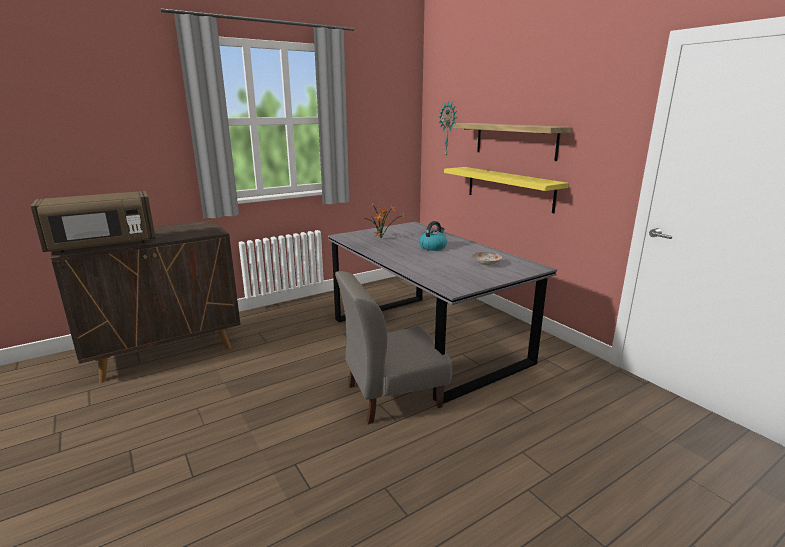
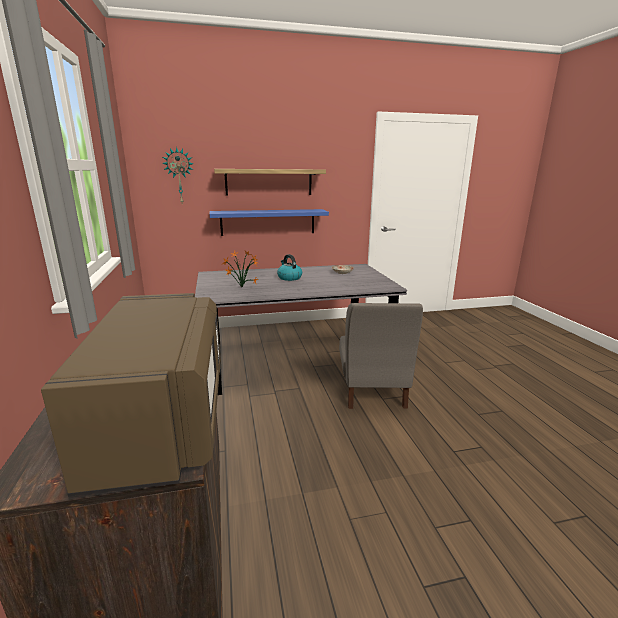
camera: 70 degrees left, 0 degrees up
(509, 188) = (268, 222): yellow shelf -> blue shelf

